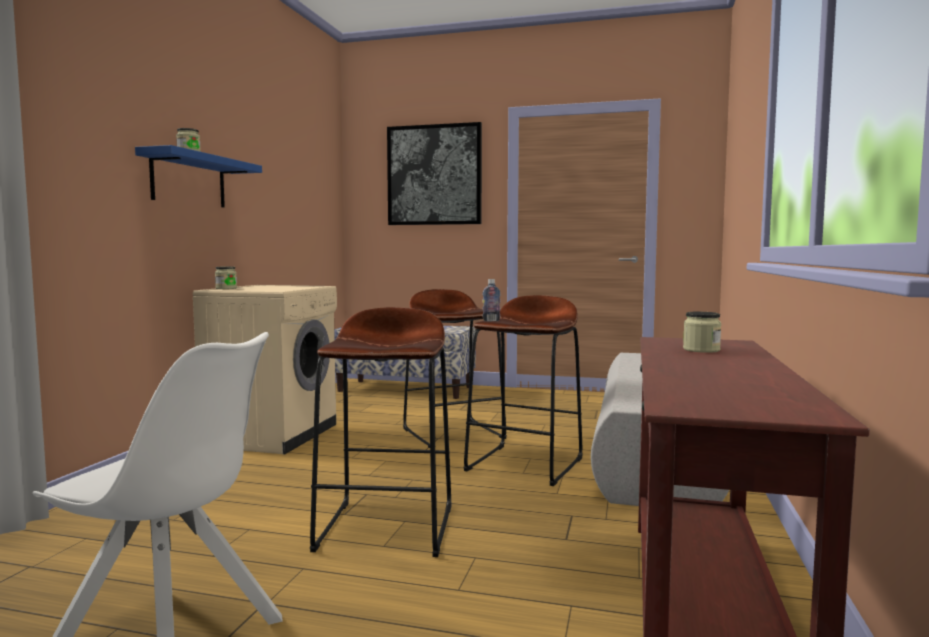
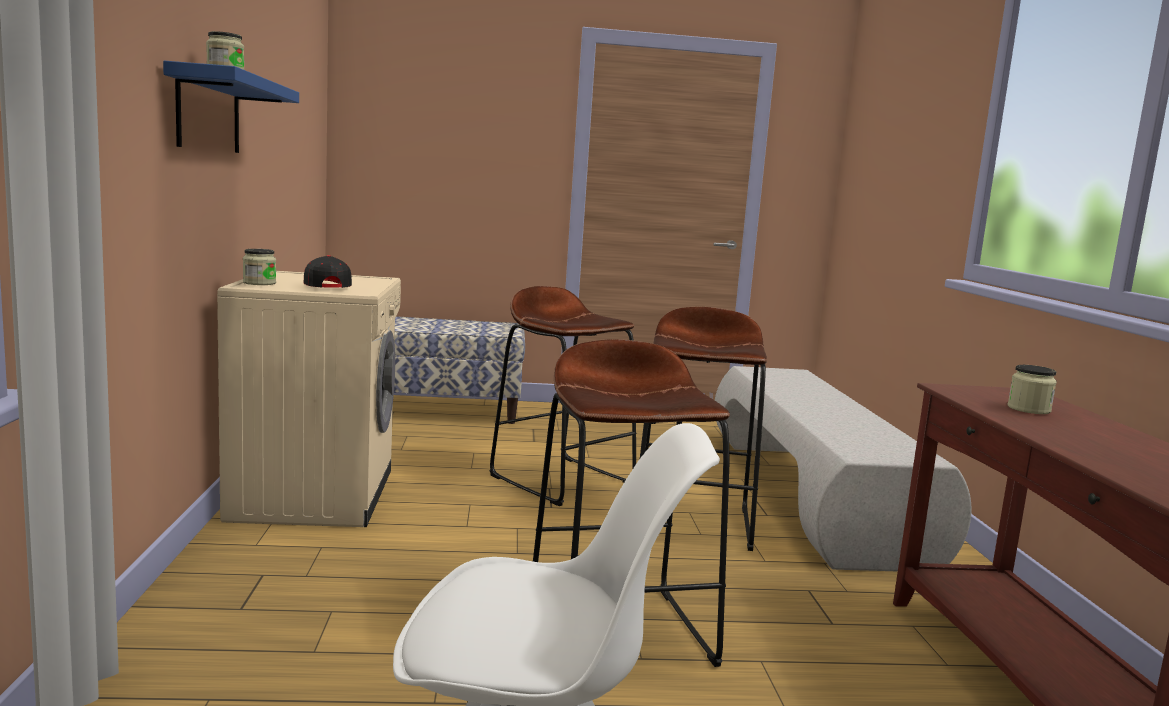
camera: 20 degrees left, 5 degrees up
(266, 289) = (325, 286): none -> black cap
(434, 175) = (471, 109): picture -> none
(491, 321) = (674, 345): bottle -> none

